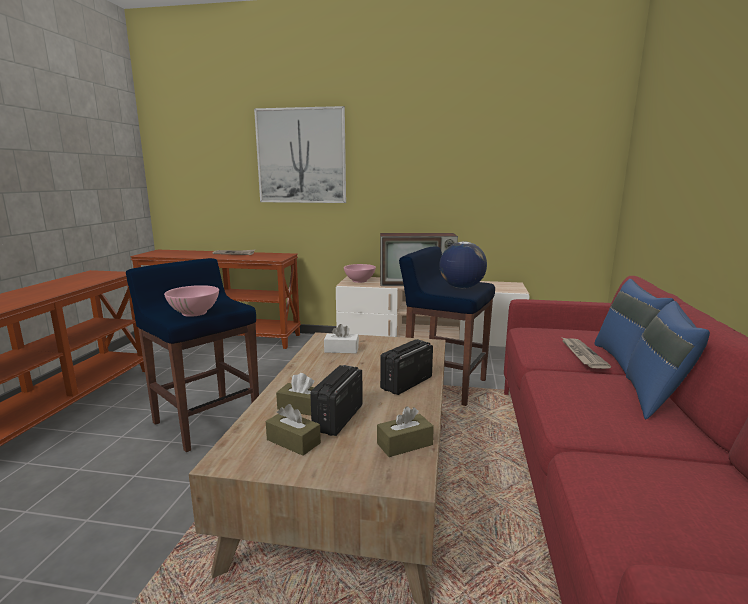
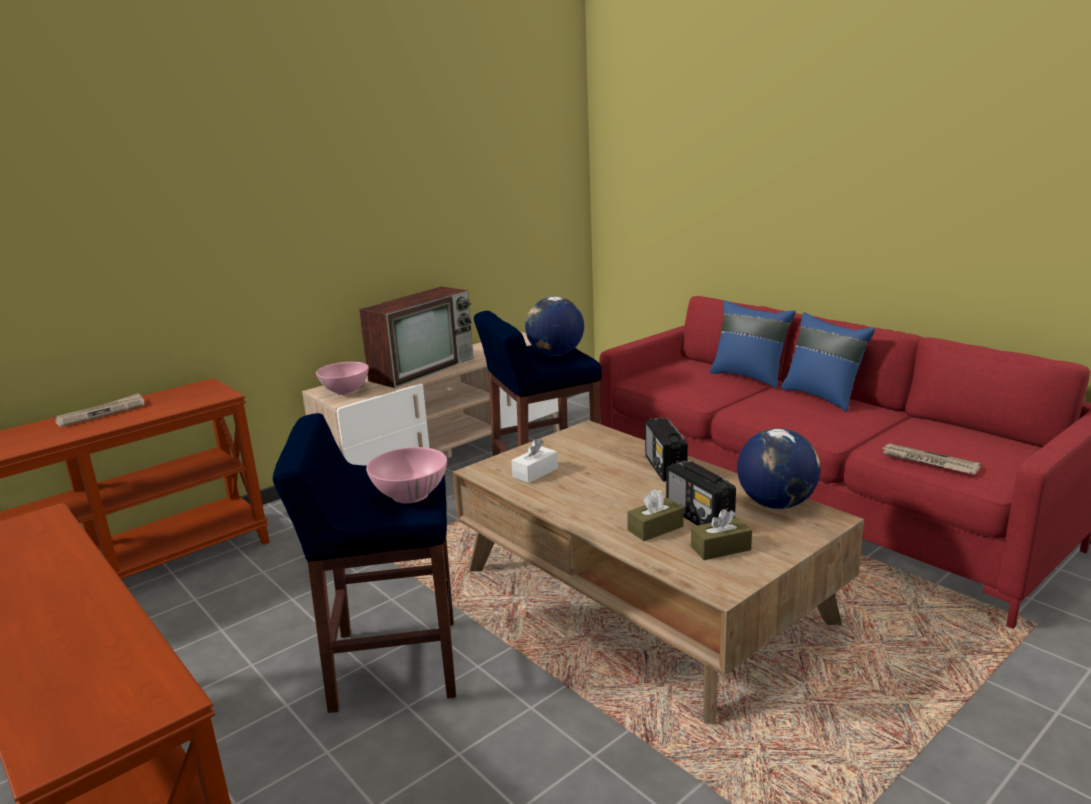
camera: 50 degrees left, 5 degrees up
(301, 156) = (189, 203): picture -> none
(404, 444) = (776, 503): brown tissue box -> globe
(582, 354) = (724, 384): newspaper -> newspaper (928, 462)

